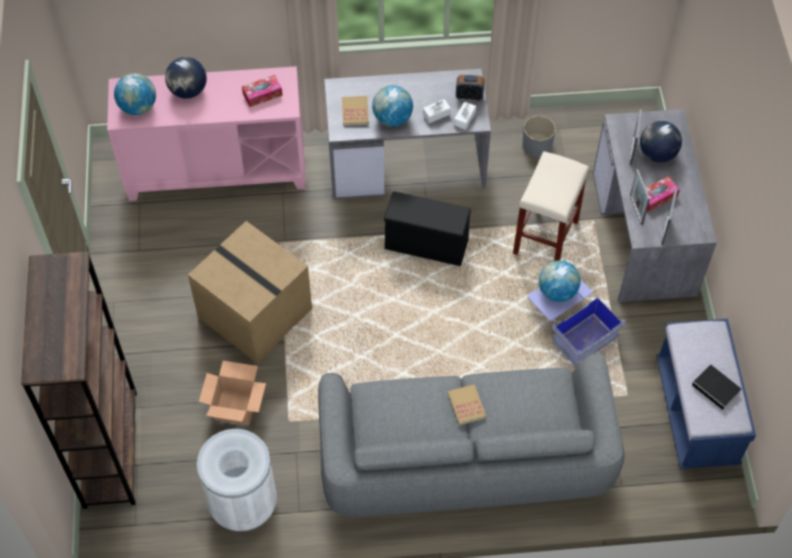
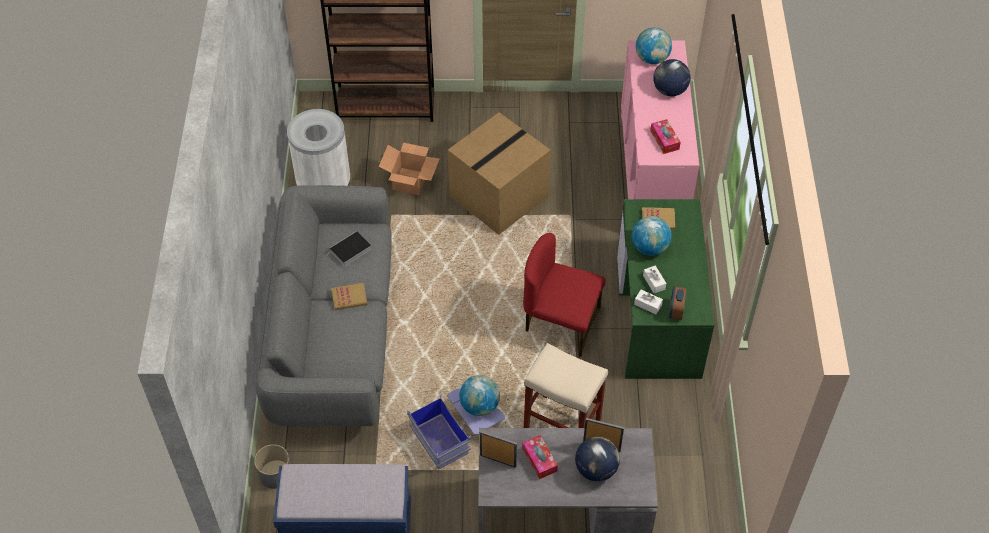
camera: 95 degrees right, 5 degrees down
(407, 162) = (659, 316): grey desk -> green desk
(425, 244) = (561, 323): black storage box -> red chair
(537, 145) = (679, 431): grey planter -> grey planter (275, 474)
(636, 210) = (525, 438): picture frame -> none
(717, 389) = (324, 493): book -> book (349, 251)

